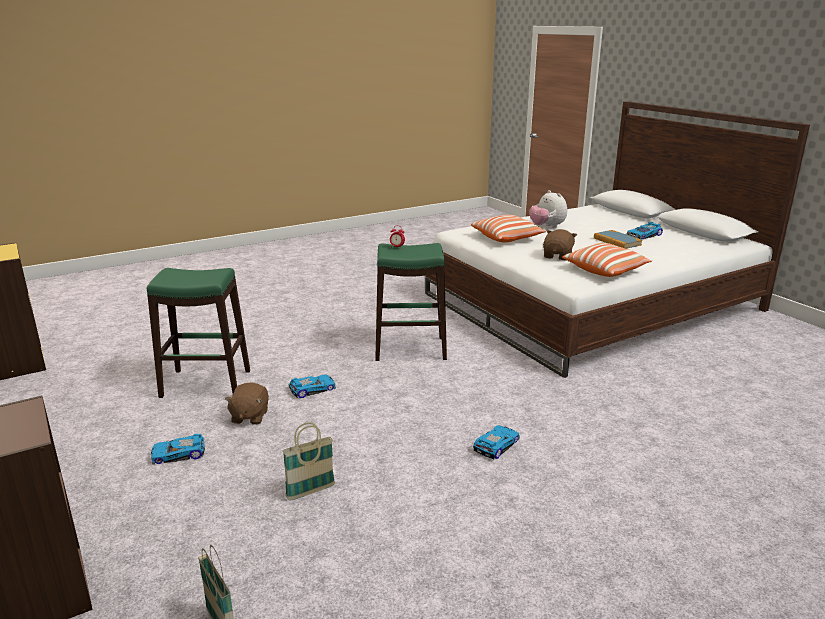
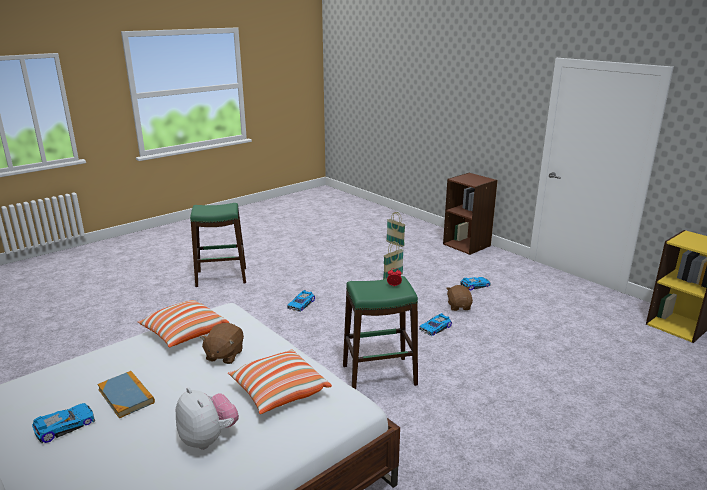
camera: 170 degrees right, 0 degrees up
(205, 384) = (515, 324): green stool -> green stool (221, 277)

